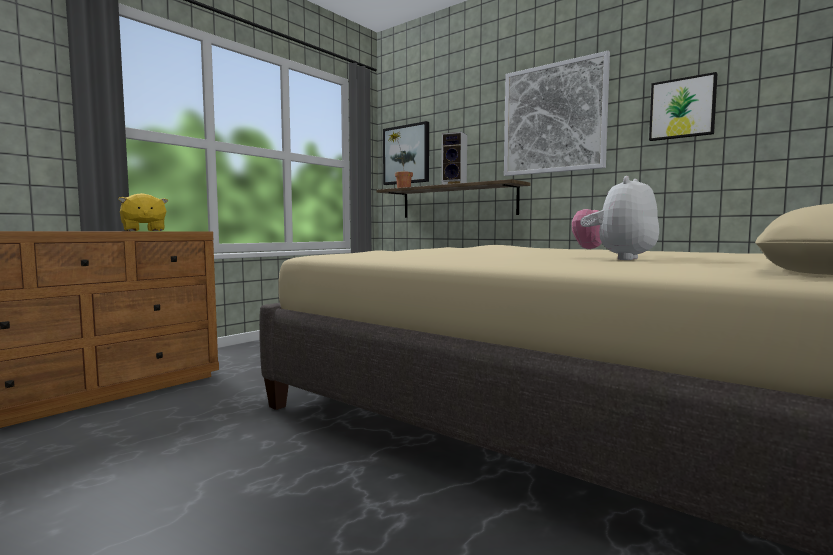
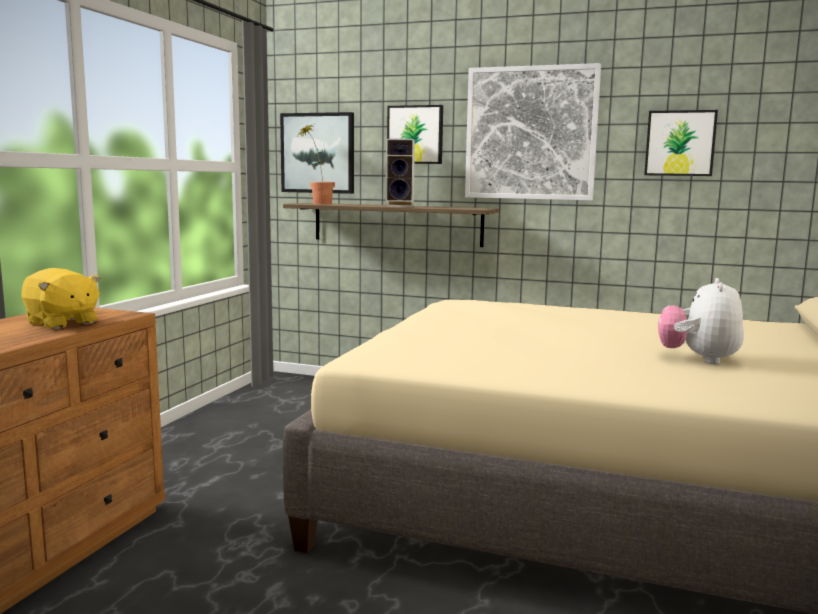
camera: 20 degrees left, 5 degrees up
(469, 132) = (415, 135): none -> picture

